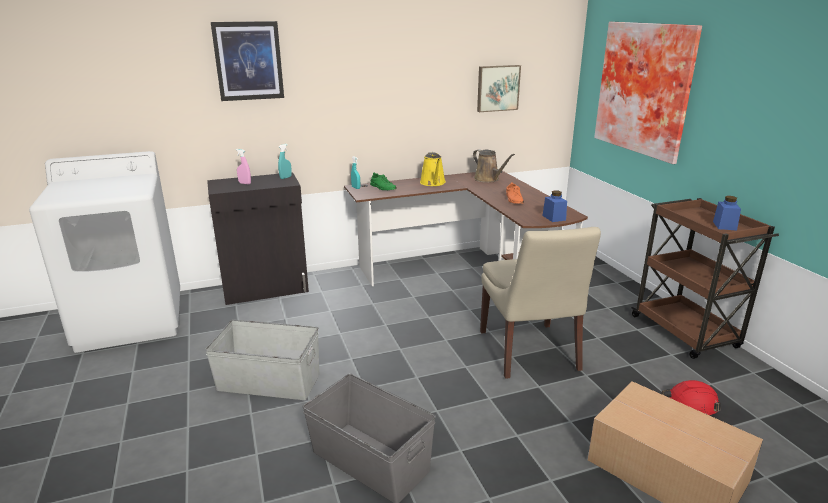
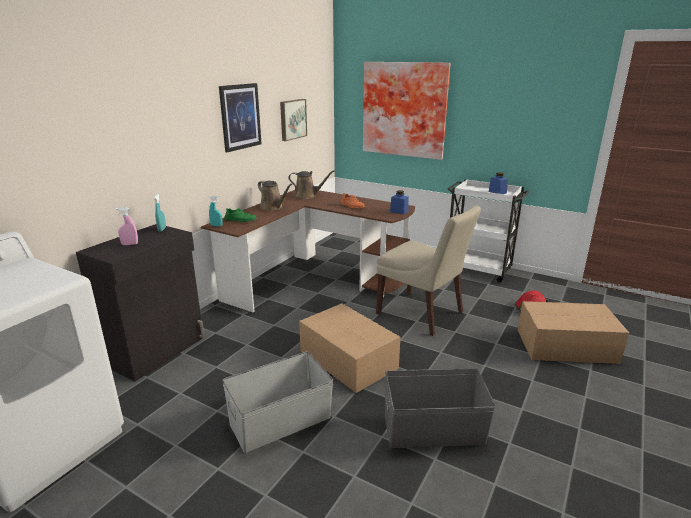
camera: 40 degrees left, 0 degrees up
(248, 61) = (104, 110): picture -> picture (240, 117)
(389, 362) = (348, 360): none -> cardboard box
(433, 183) = (273, 207): yellow watering can -> brown watering can
(685, 333) = (478, 269): brown cart -> white cart

